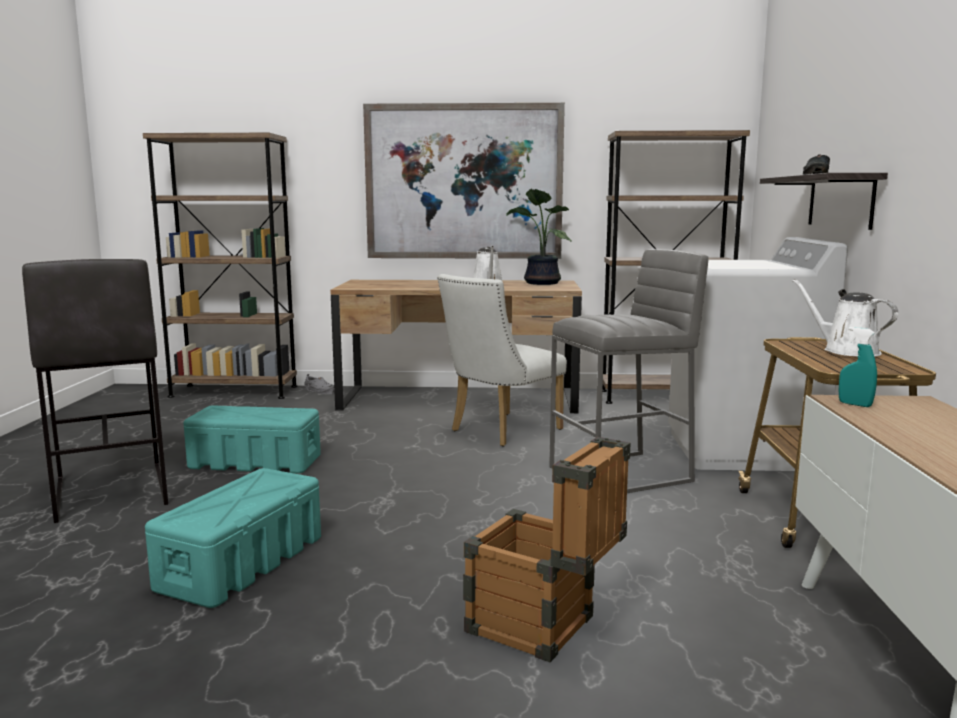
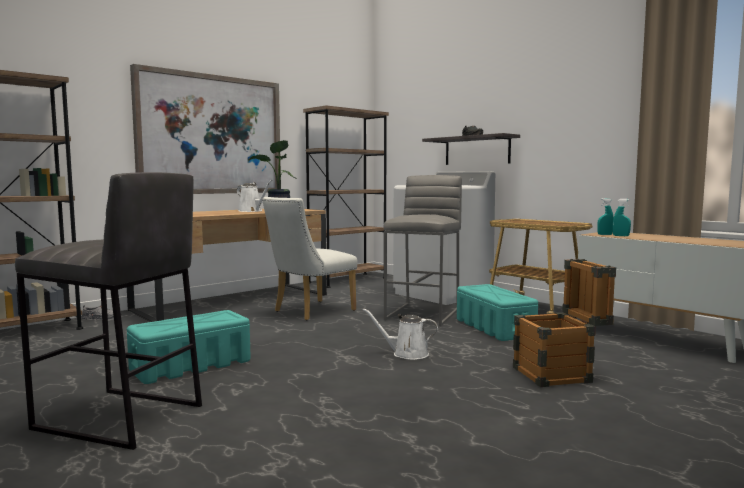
camera: 45 degrees left, 5 degrees down
(243, 562) = (359, 409): turquoise storage box -> turquoise storage box (494, 327)
(499, 431) = (309, 311): white chair -> white chair turned 45 degrees clockwise
(846, 351) = (535, 221): white watering can -> white watering can (406, 354)
(871, 413) = (621, 236): none -> turquoise spray bottle

